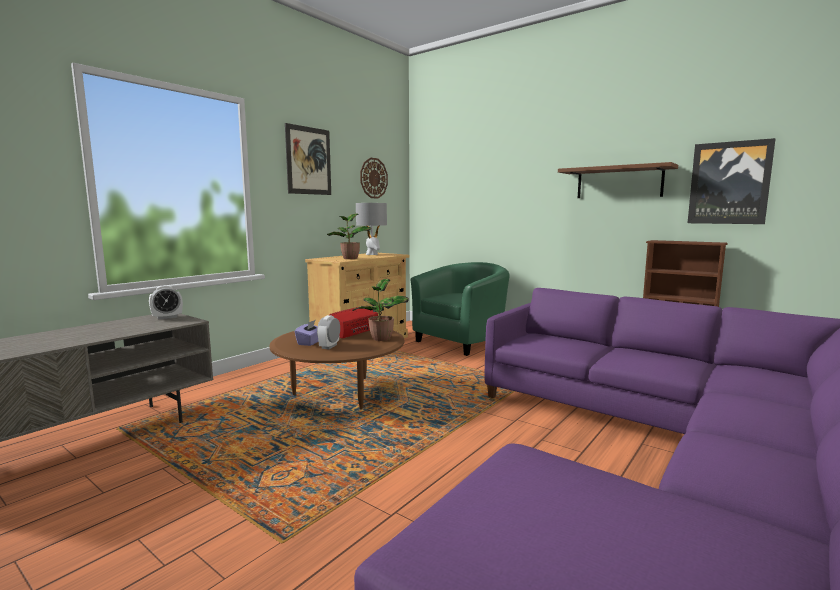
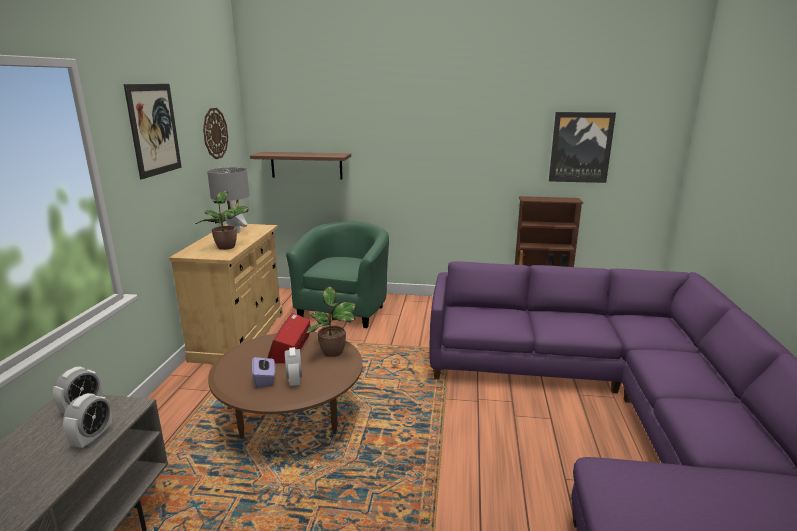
camera: 30 degrees left, 10 degrees up
(149, 327) = (93, 438): none -> alarm clock
(619, 182) = (489, 142): brown shelf -> brown shelf (306, 165)

